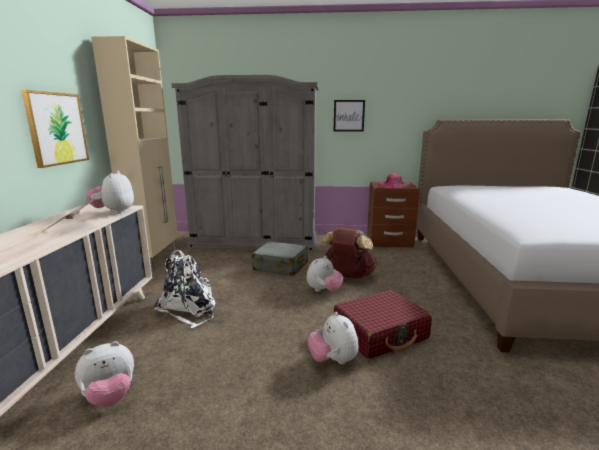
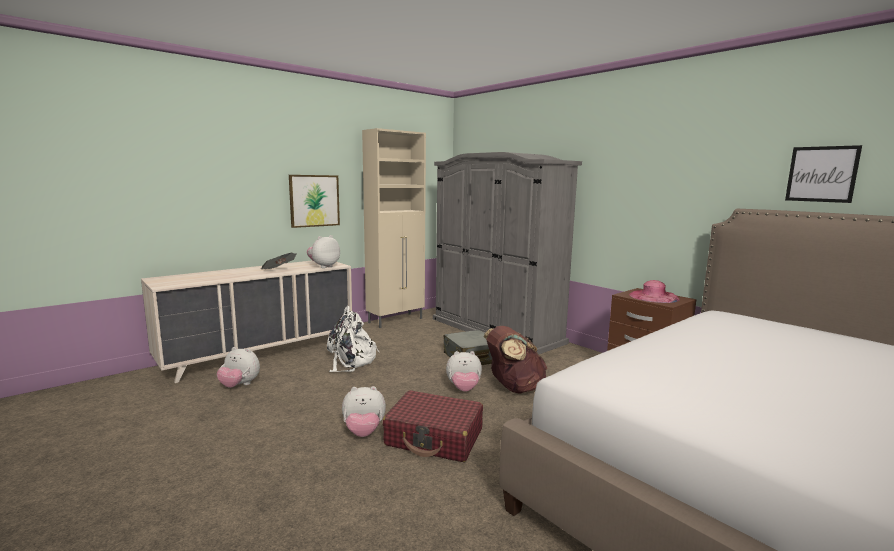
camera: 45 degrees right, 5 degrees down
(333, 360) = (364, 432): plush toy -> plush toy turned 120 degrees counterclockwise
(349, 115) = (616, 197): picture -> picture (821, 174)

